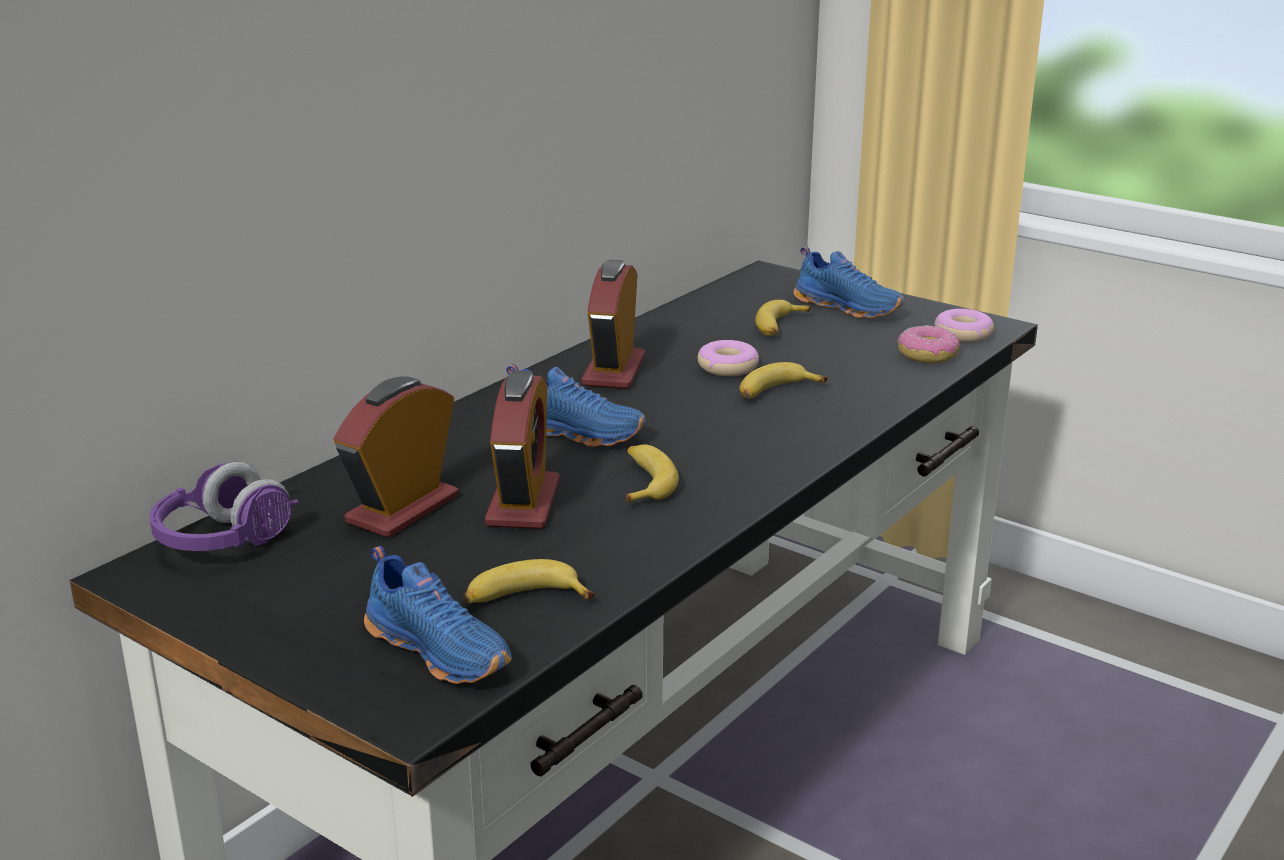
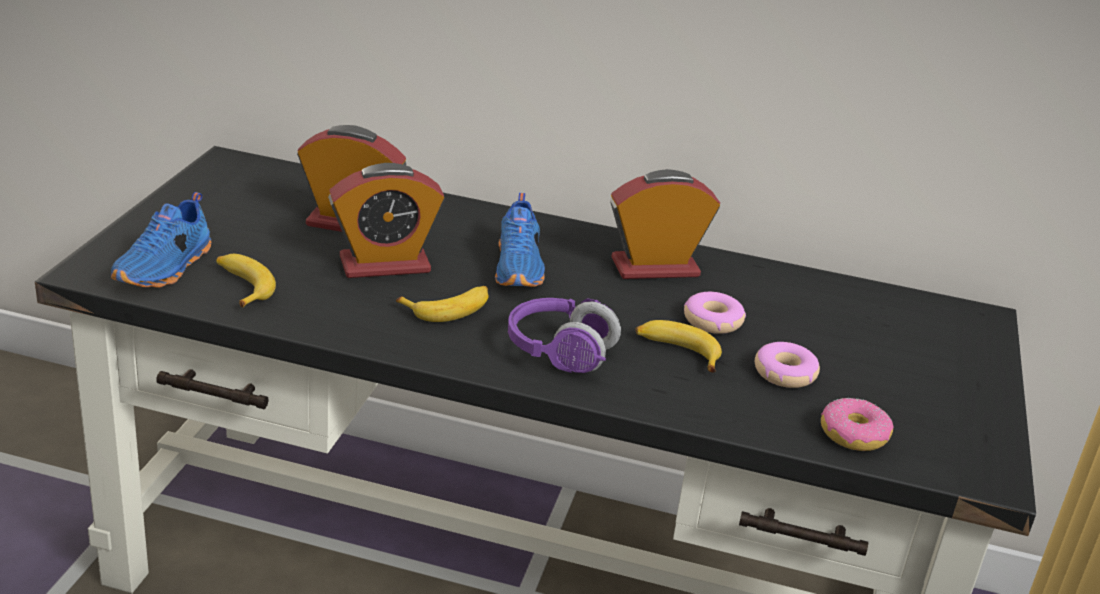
camera: 65 degrees right, 5 degrees up
(224, 541) = (278, 176): purple headphones -> purple headphones (560, 353)
(780, 327) = (840, 339): banana -> none
(849, 307) = (939, 375): blue shoe -> none
(963, 334) = (940, 457): donut -> donut (784, 373)

